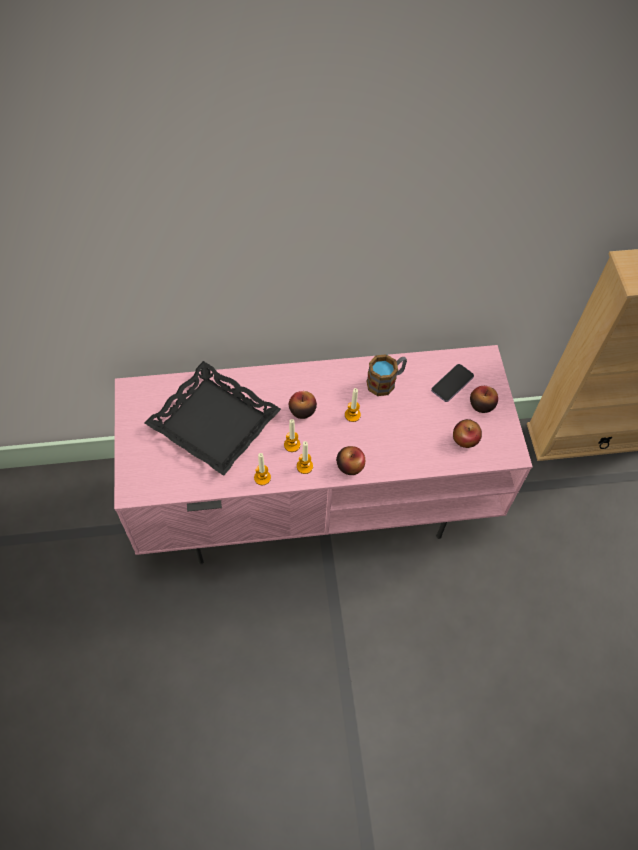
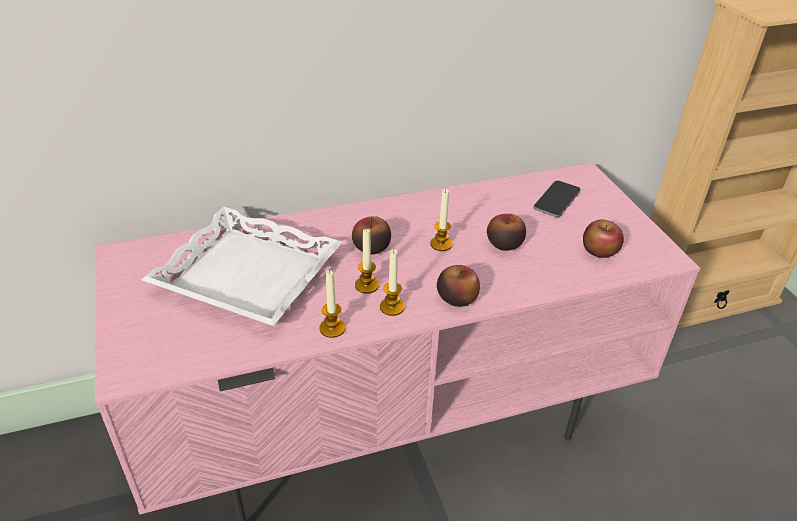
camera: 10 degrees left, 20 degrees down
(213, 423) = (247, 275): black tray -> white tray
(386, 381) = (472, 207): mug -> none
(481, 405) = (603, 215): apple -> apple (504, 244)

